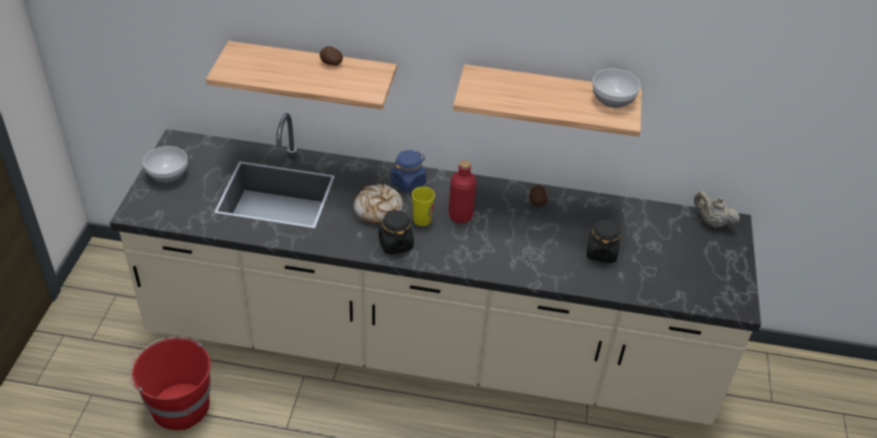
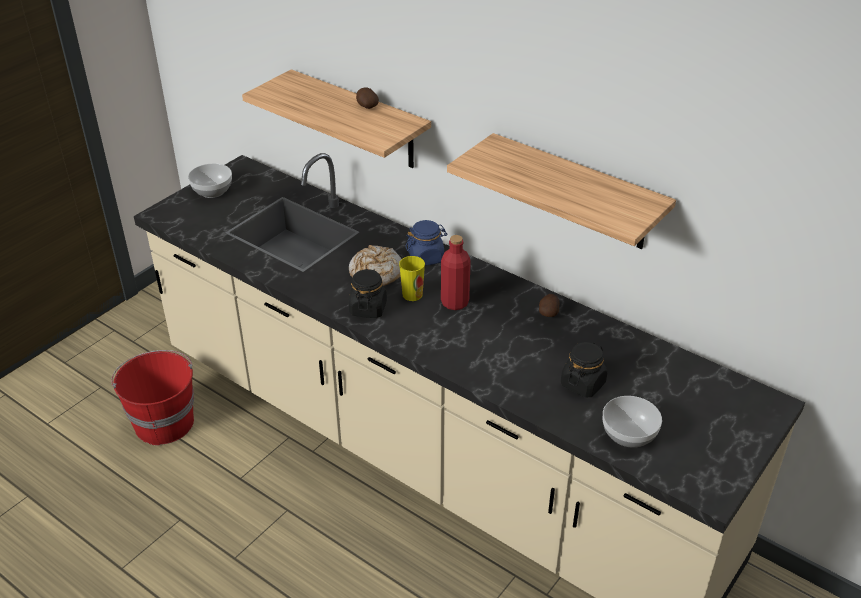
camera: 30 degrees right, 5 degrees down
(612, 100) = (629, 201): bowl -> bowl (628, 434)
(712, 222) = (746, 394): beige teapot -> none

